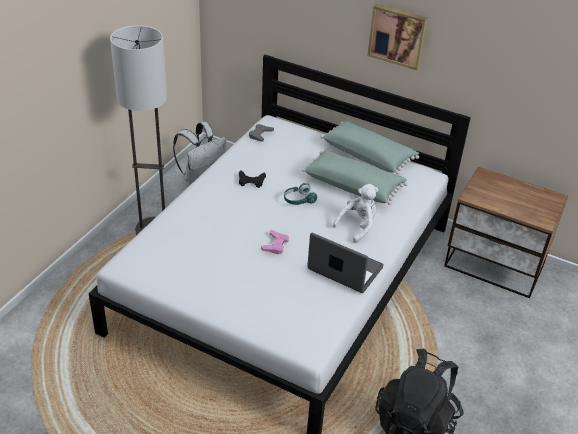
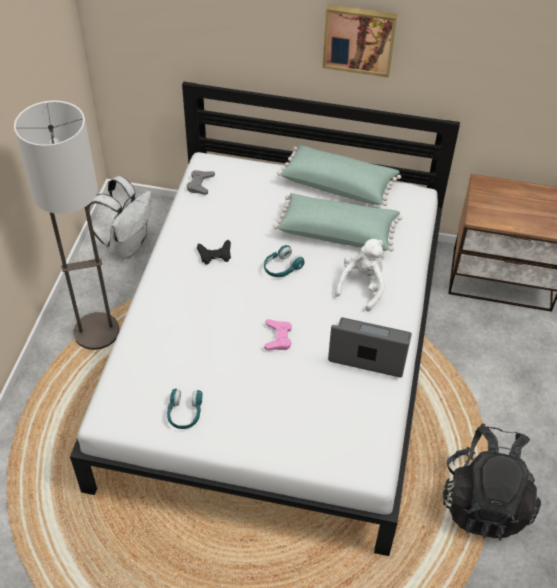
camera: 15 degrees left, 10 degrees up
(181, 278) = (184, 413): none -> turquoise headphones

